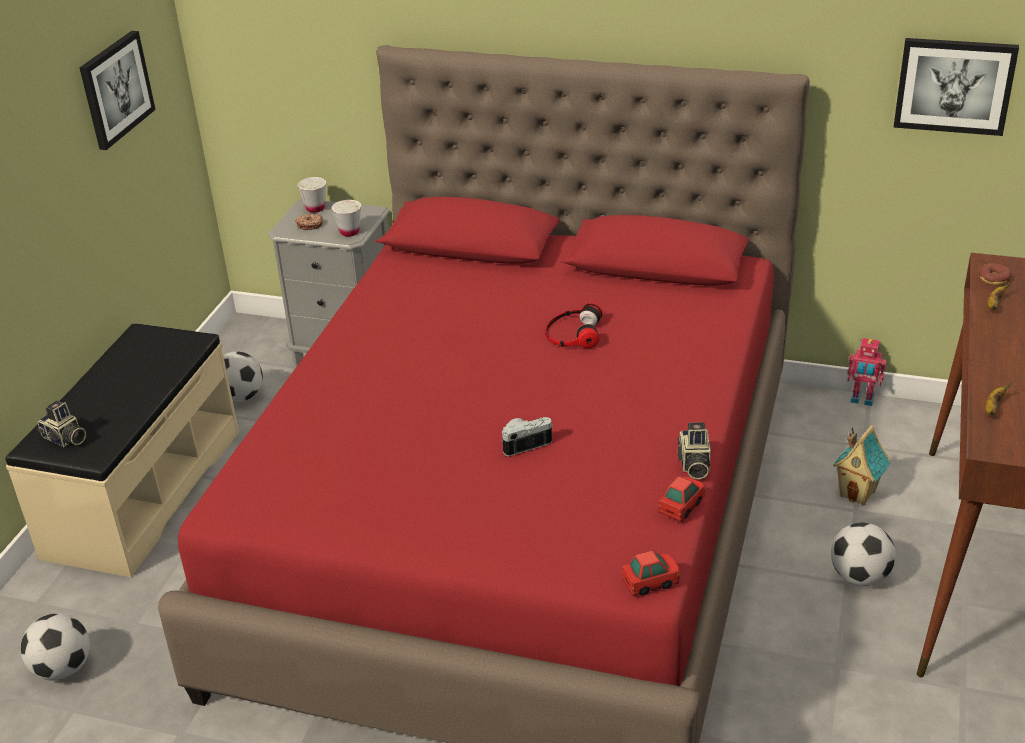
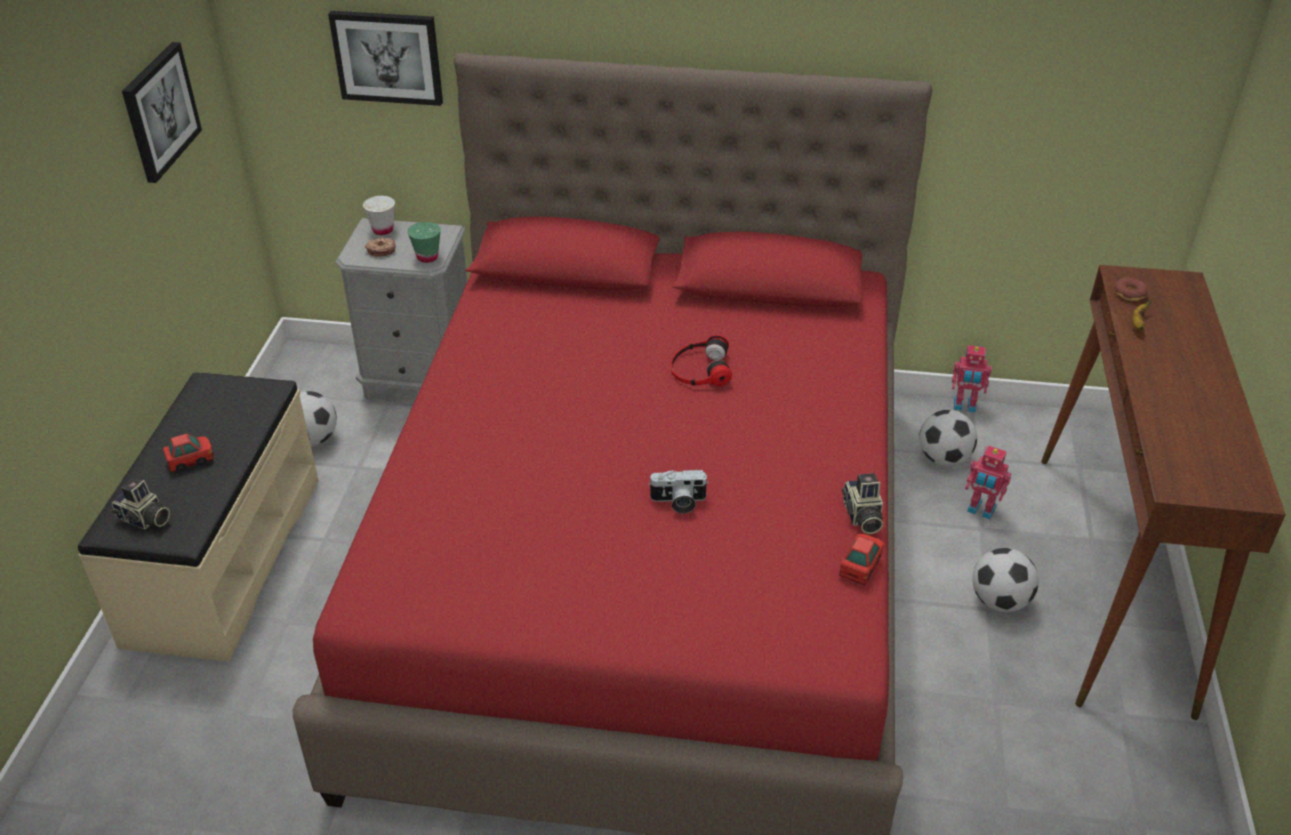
camera: 10 degrees left, 5 degrees up
(63, 669) = (171, 778): football -> football (943, 459)
(349, 232) = (427, 257): white cup -> green cup
(524, 443) = (678, 502): camera -> camera turned 150 degrees counterclockwise
(651, 582) = (849, 658): toy car -> toy car (191, 460)
(858, 494) = (981, 510): toy house -> toy robot
(954, 85) = (1079, 90): picture -> picture (388, 57)
(993, 408) = (1166, 442): banana -> none

